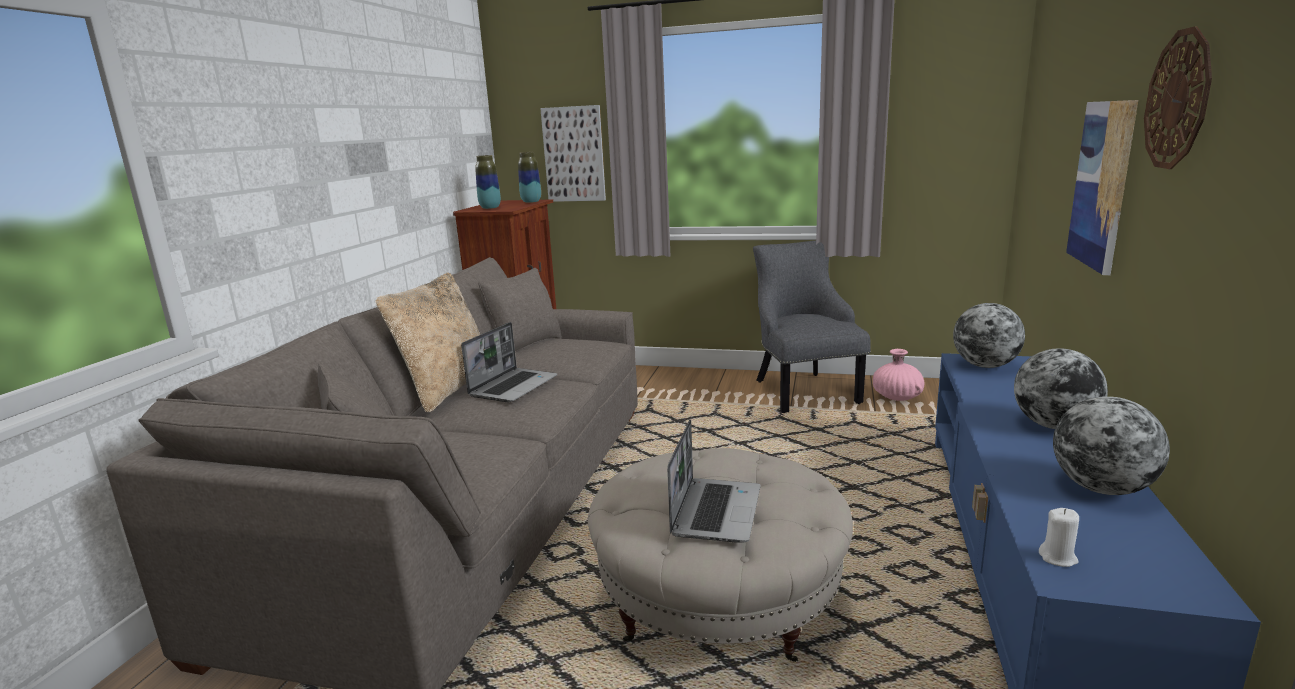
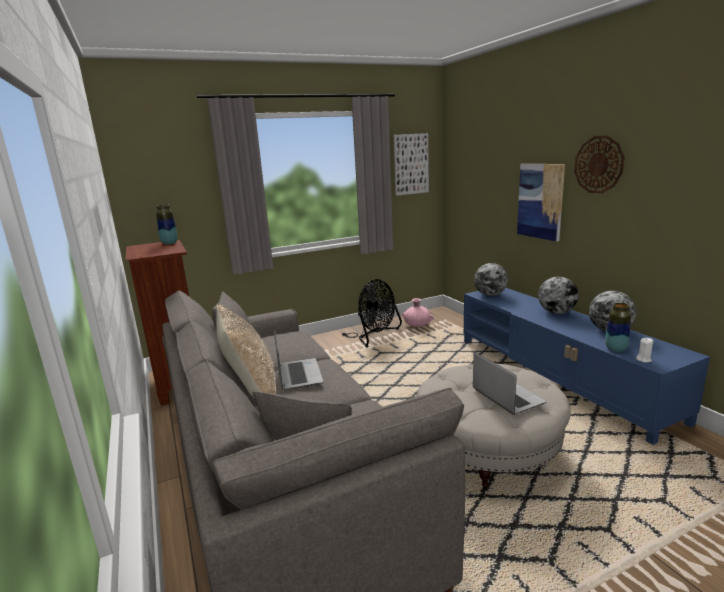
camera: 40 degrees left, 0 degrees up
(490, 208) = (152, 252): vase -> vase (615, 349)
(574, 154) = (187, 204): picture -> picture (411, 164)
(805, 393) = (373, 336): grey armchair -> black fan

